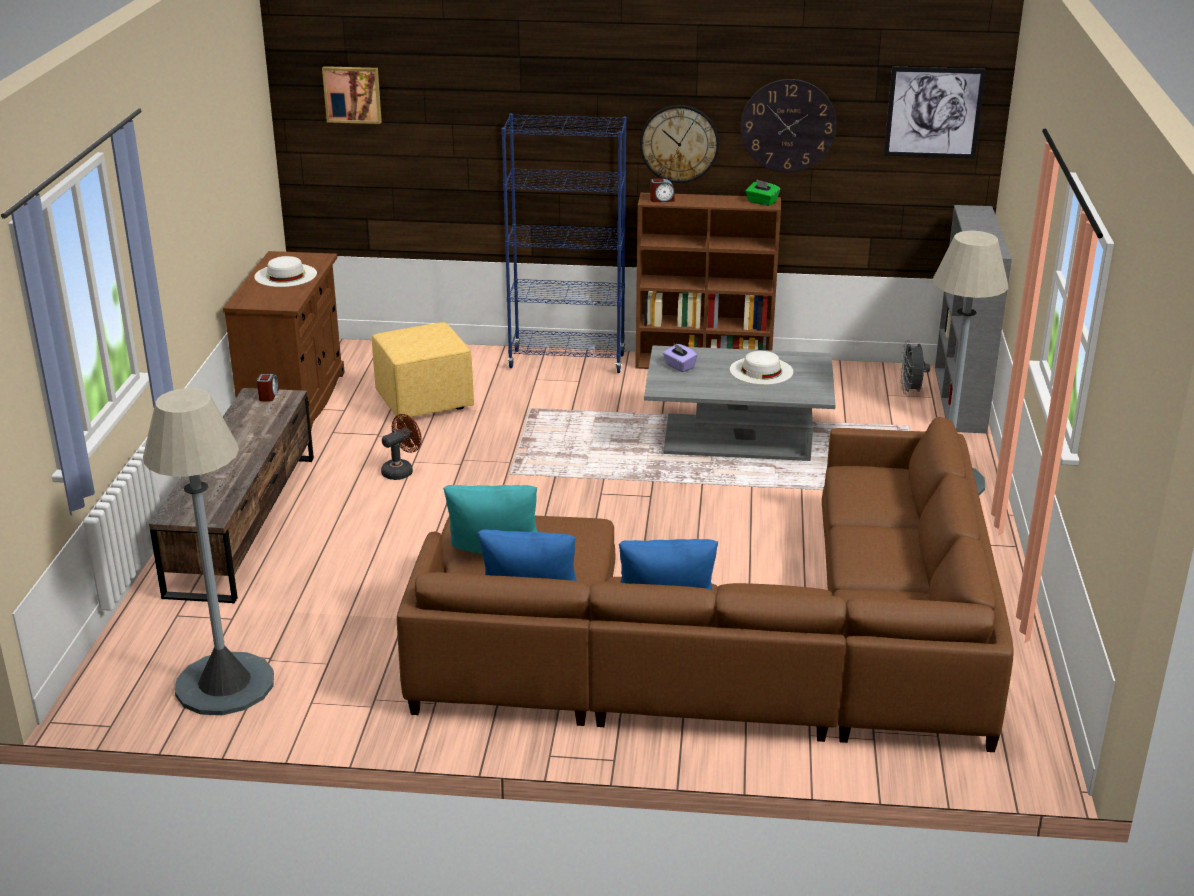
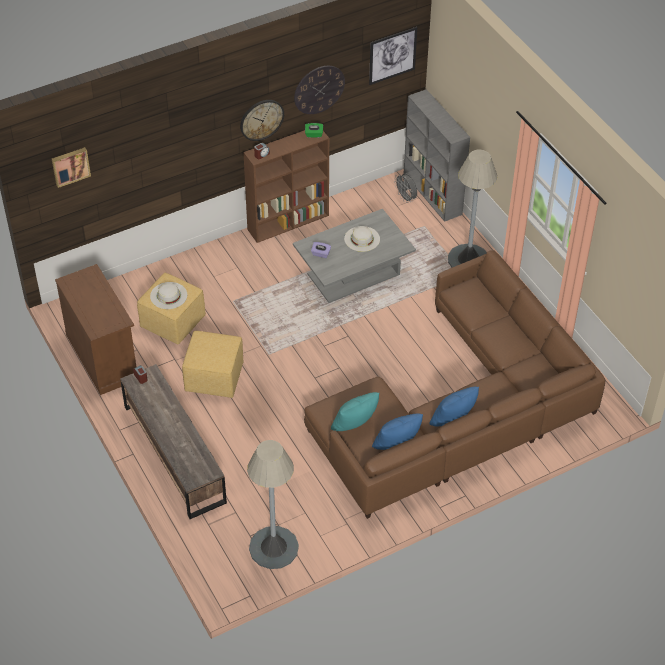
camera: 35 degrees left, 20 degrees up
(285, 275) = (91, 296): white hat -> white hat (168, 295)
(401, 471) = (213, 379): brown fan -> yellow ottoman
(567, 361) = (216, 254): blue bookcase -> none

